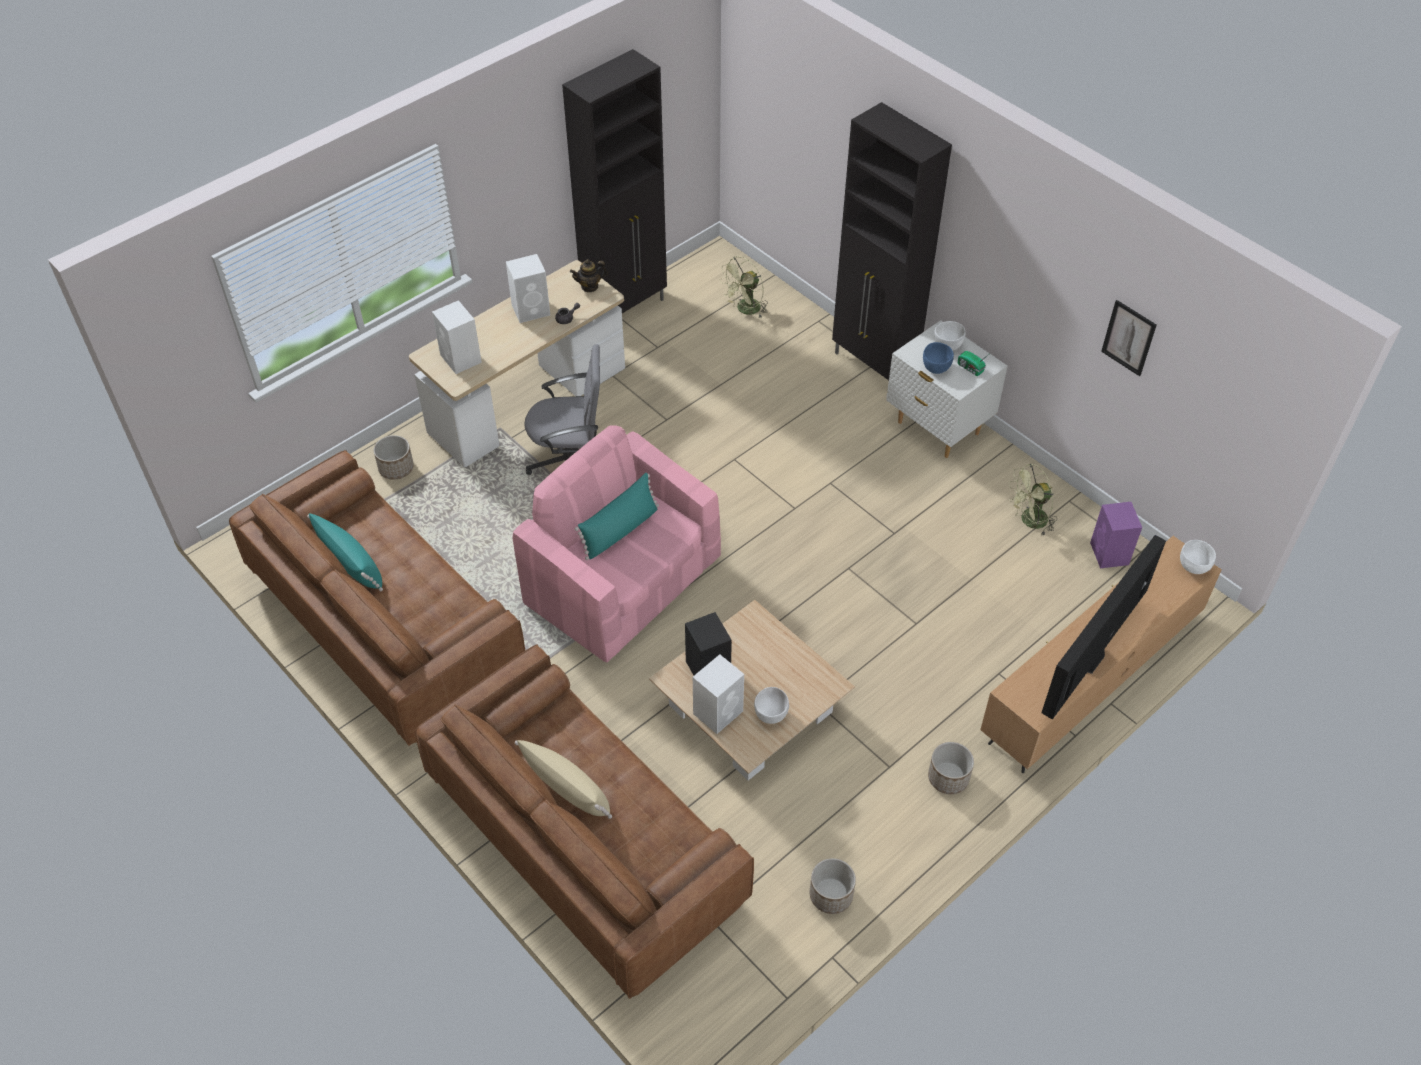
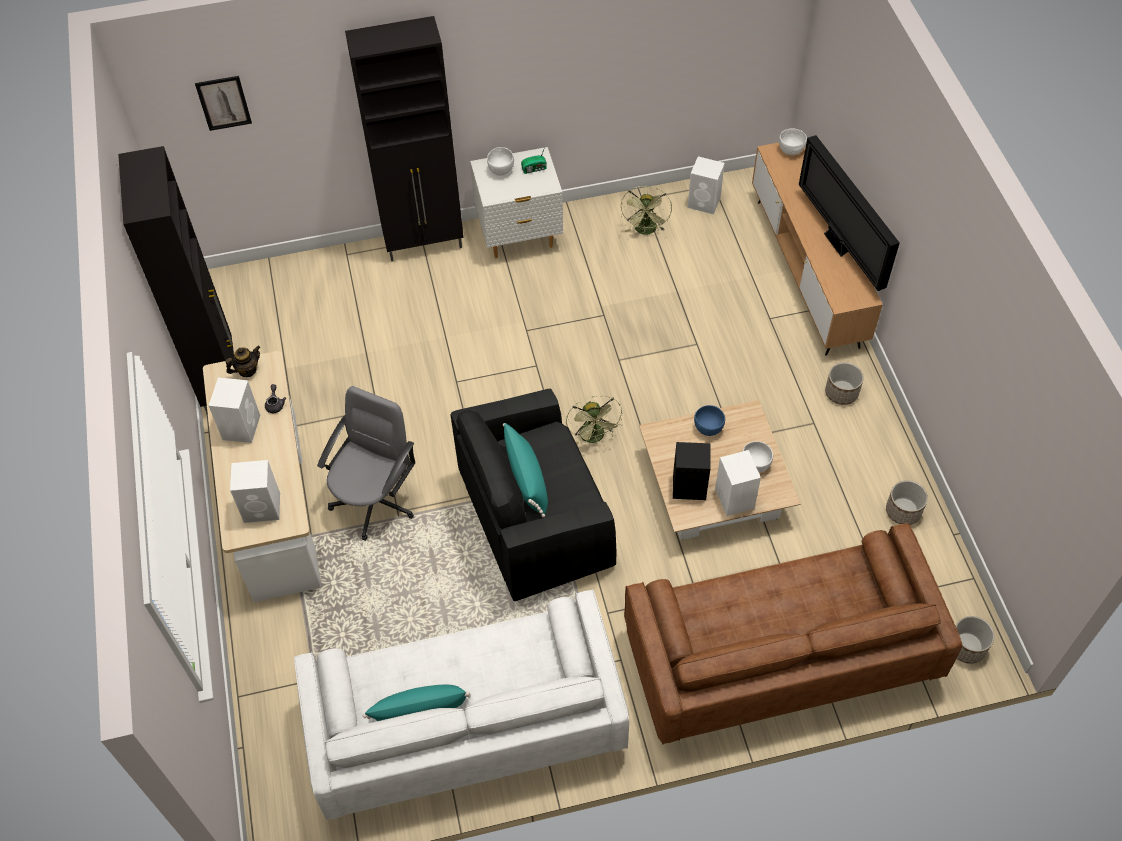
camera: 60 degrees left, 5 degrees up
(387, 625) = (466, 724): brown sofa -> white sofa
(396, 468) = (279, 646): planter -> planter (966, 647)
(567, 788) = (763, 630): beige pillow -> none
(589, 286) = (247, 370): teapot -> teapot turned 135 degrees counterclockwise
(623, 582) = (535, 518): pink armchair -> black armchair
(745, 310) = (294, 297): green fan -> green fan (594, 437)
(936, 368) = (519, 188): blue bowl -> blue bowl (708, 428)
(1109, 554) = (704, 203): purple speaker -> white speaker
(1128, 338) = (647, 46): picture -> picture (223, 103)

